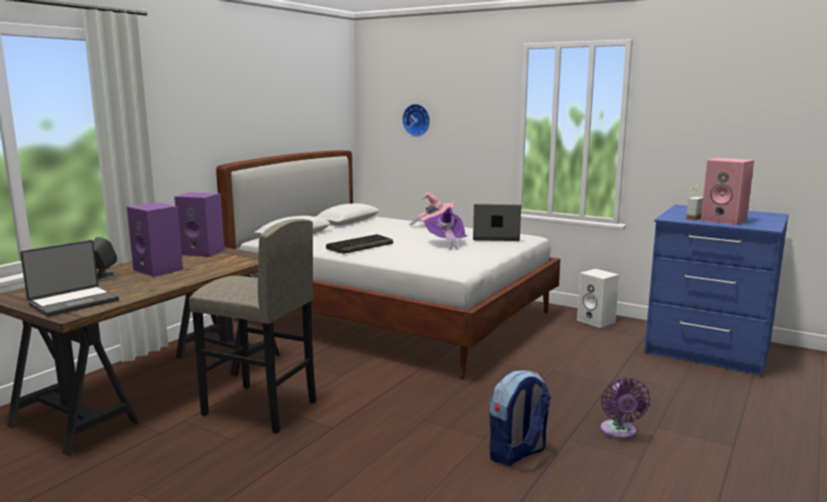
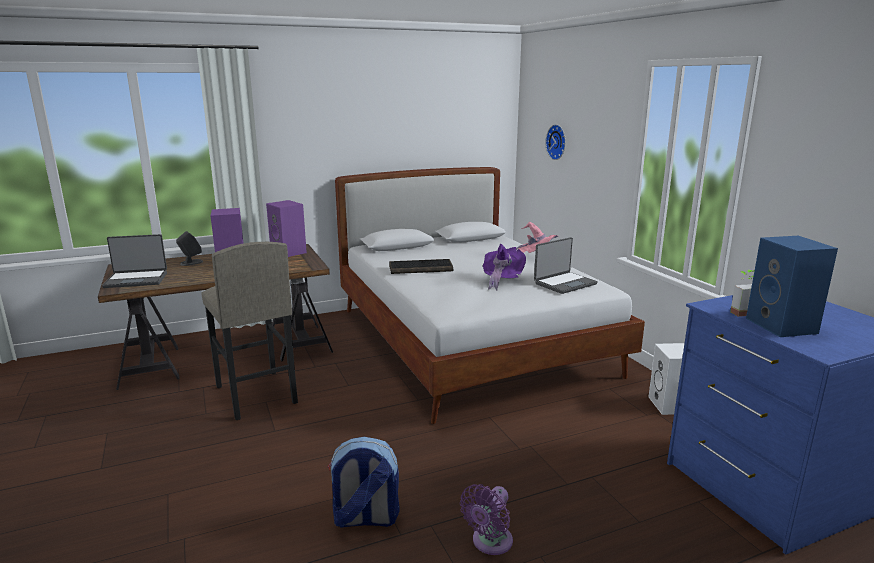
camera: 35 degrees right, 5 degrees up
(495, 237) = (564, 283): laptop -> laptop turned 105 degrees clockwise
(725, 220) = (783, 326): pink speaker -> blue speaker

